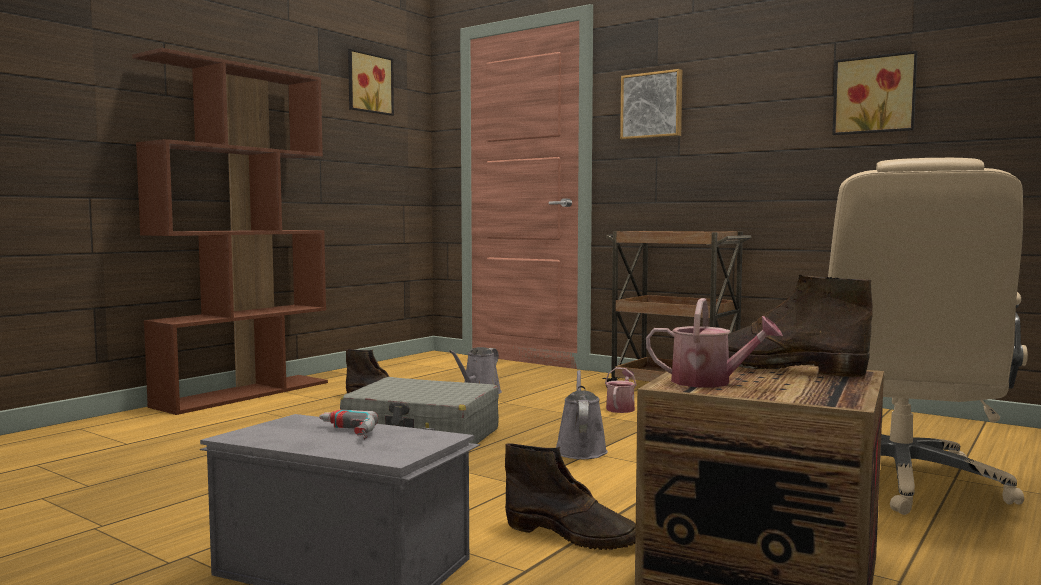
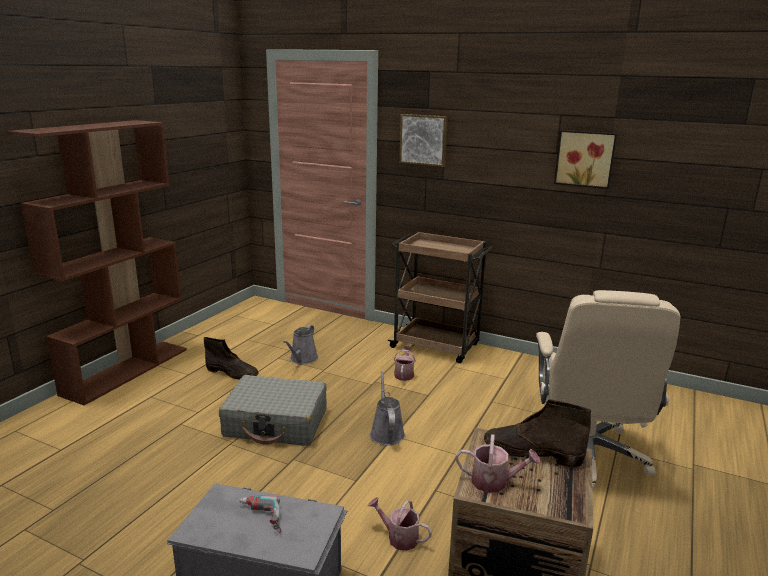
camera: 10 degrees left, 15 degrees up
(368, 83) = (194, 104): picture -> none
(572, 535) = (399, 537): brown boot -> watering can

